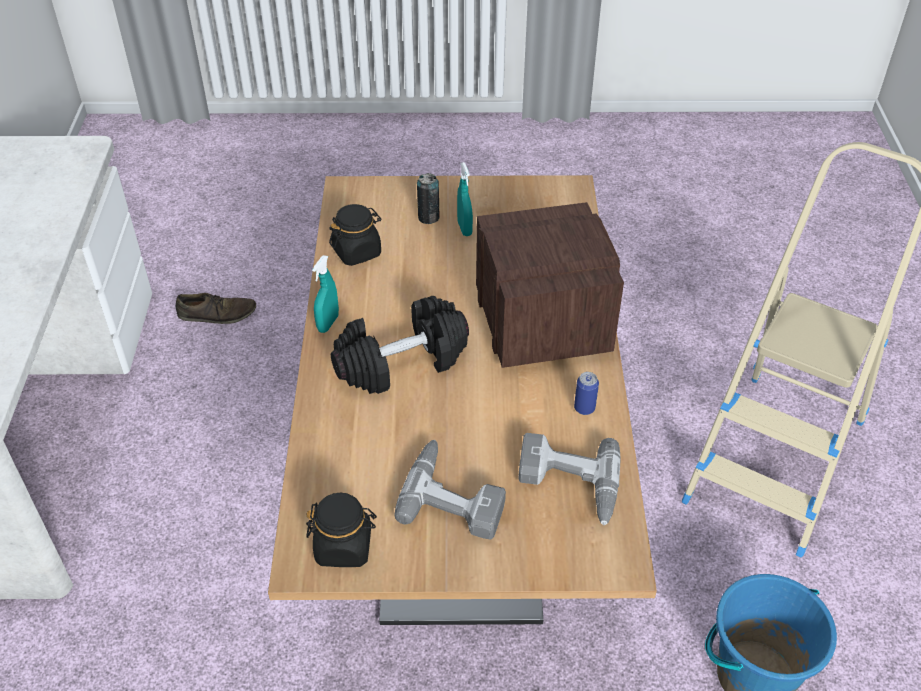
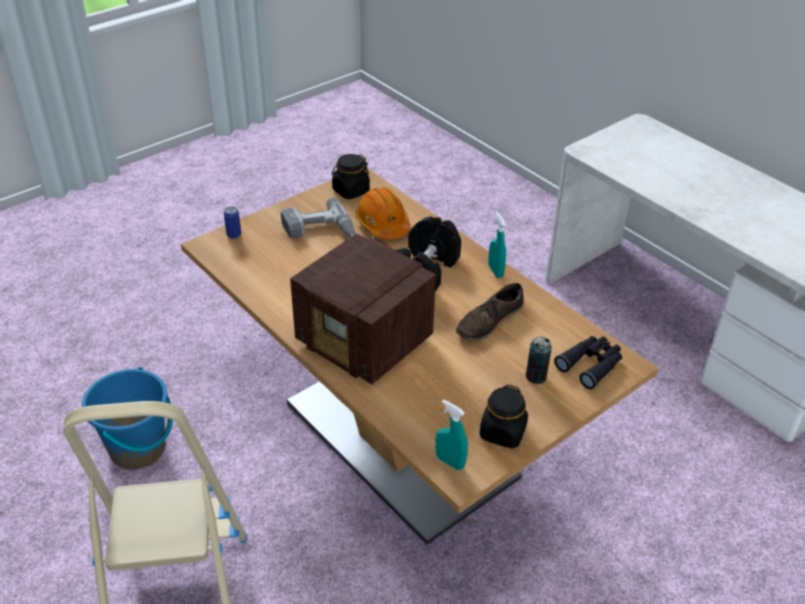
camera: 140 degrees right, 5 degrees down
(217, 314) = (723, 459): brown shoe -> brown shoe (489, 321)
(357, 252) = (545, 322): black jar -> black jar (502, 432)
(368, 458) = (382, 224): none -> orange hard hat
(372, 203) = (591, 365): none -> black binoculars
(464, 228) = (499, 383): turquoise spray bottle -> turquoise spray bottle (450, 462)
(567, 486) = (263, 262): power drill -> none
(584, 408) = (287, 304): can -> can (234, 235)

